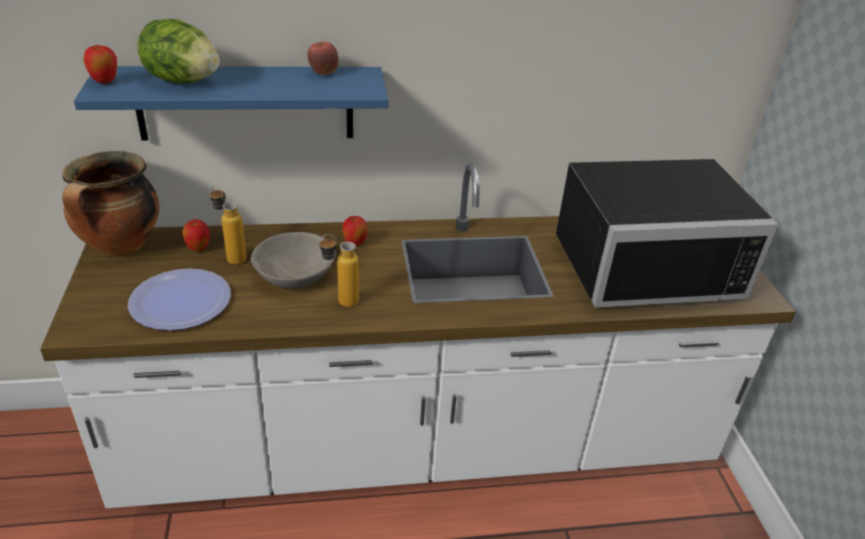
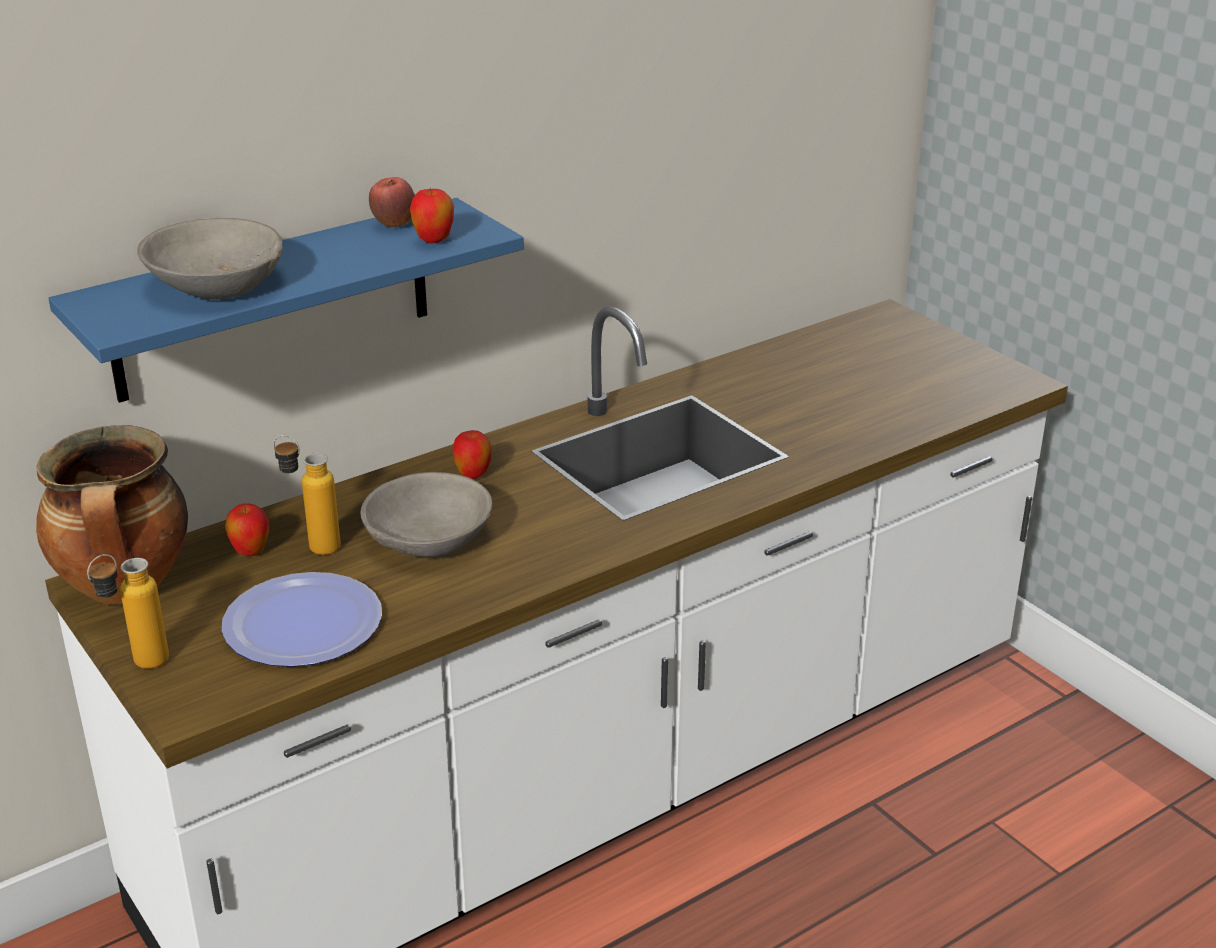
camera: 25 degrees left, 5 degrees down
(105, 82) = (104, 314): apple -> apple (433, 241)
(183, 81) = (216, 284): lettuce -> grey bowl
(340, 303) = (528, 551): bottle -> bottle (138, 666)
(641, 261) = (857, 383): black microwave -> none

